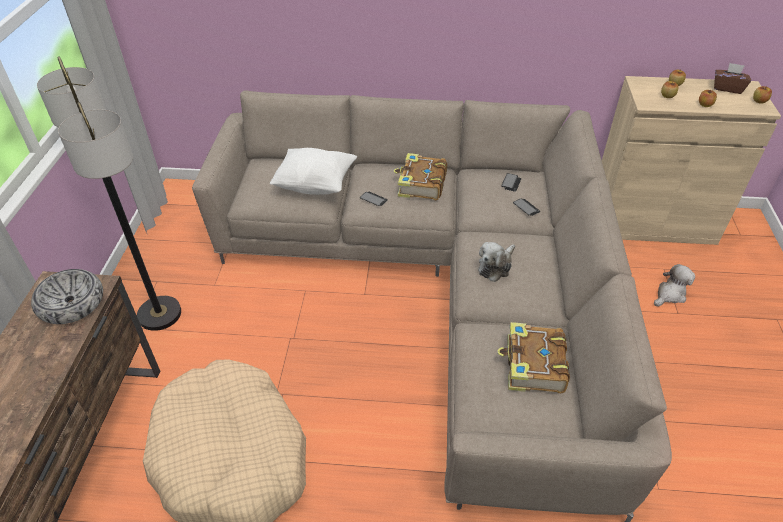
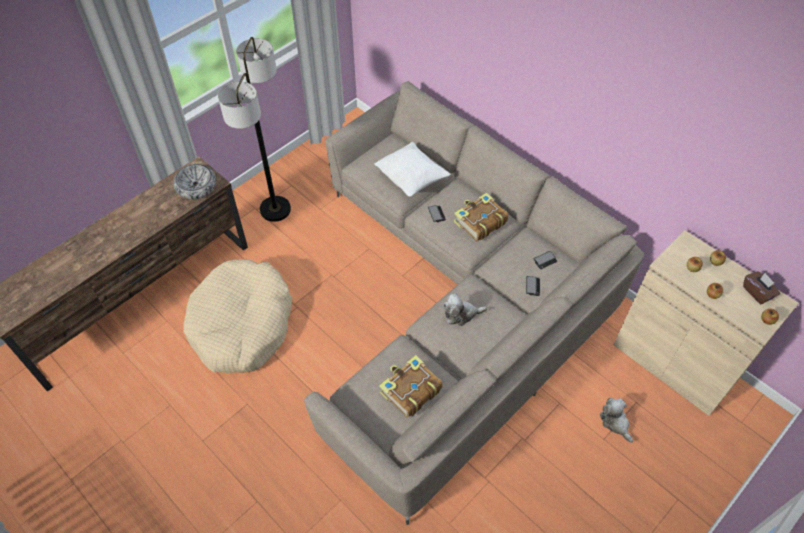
camera: 40 degrees right, 10 degrees up
(670, 294) = (615, 422): plush toy -> plush toy turned 120 degrees counterclockwise

